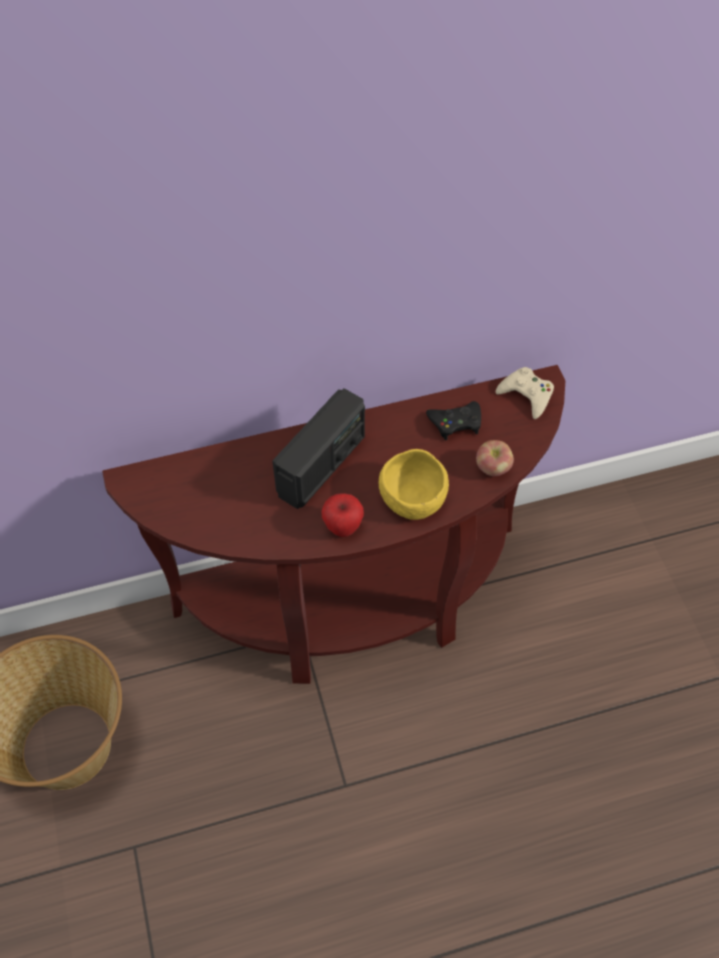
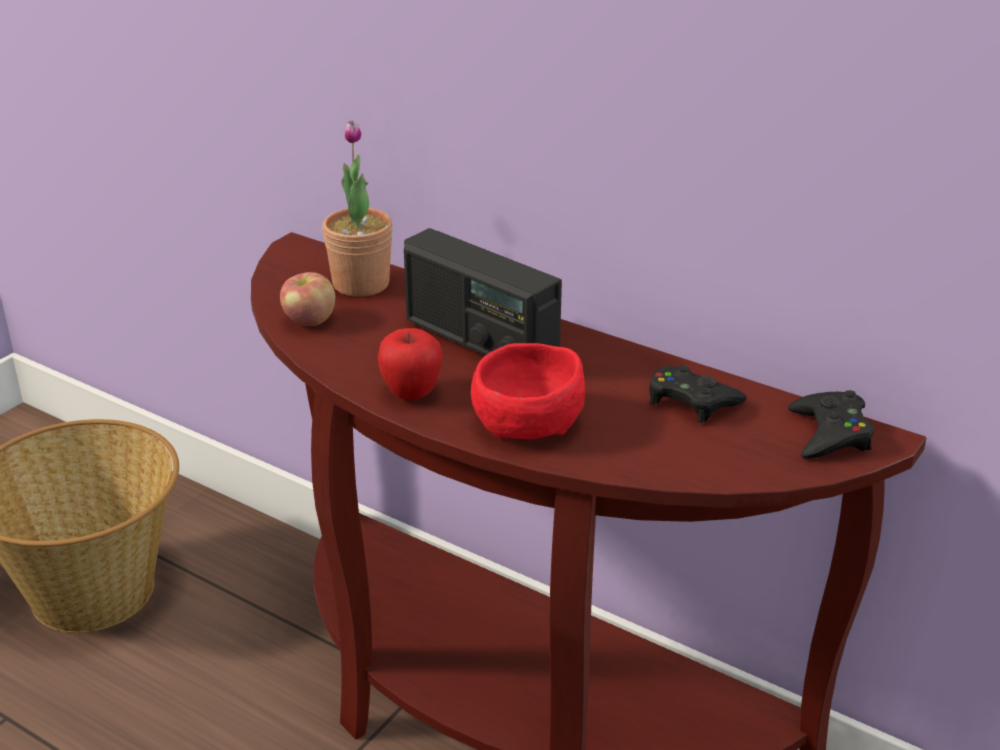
camera: 50 degrees right, 25 degrees down
(206, 477) = (361, 284): none -> potted plant
(322, 465) = (480, 342): radio -> radio turned 45 degrees clockwise
(412, 498) = (525, 422): yellow bowl -> red bowl
(493, 468) = (668, 461): apple -> apple (309, 321)
(526, 395) = (829, 434): beige game controller -> black game controller

